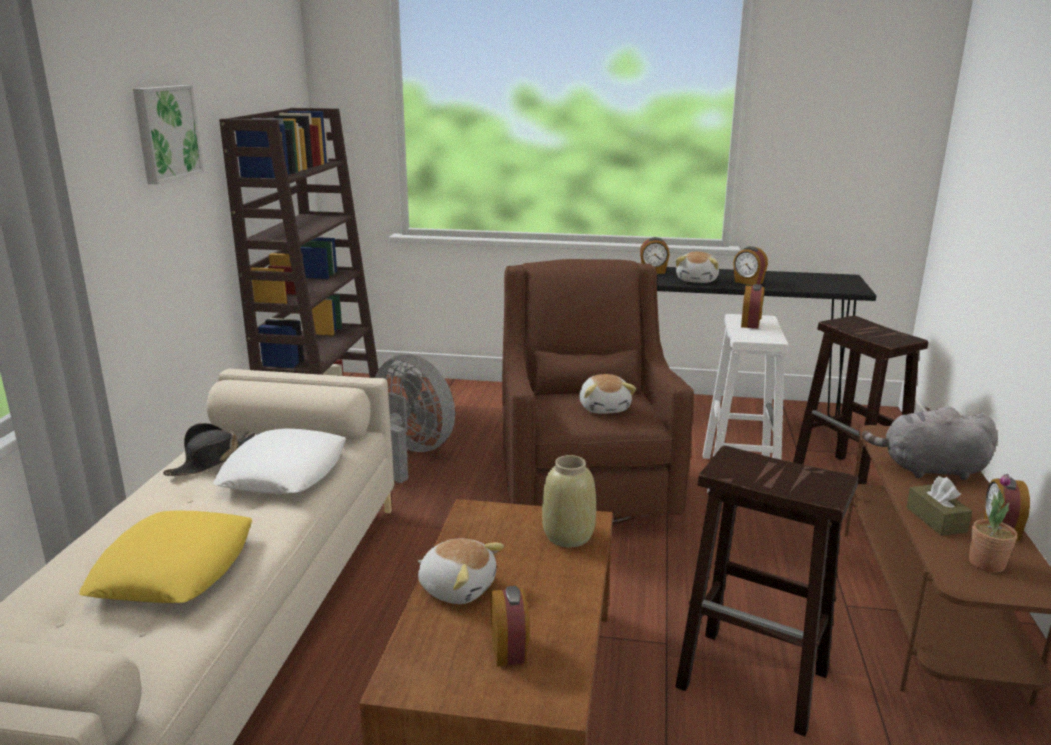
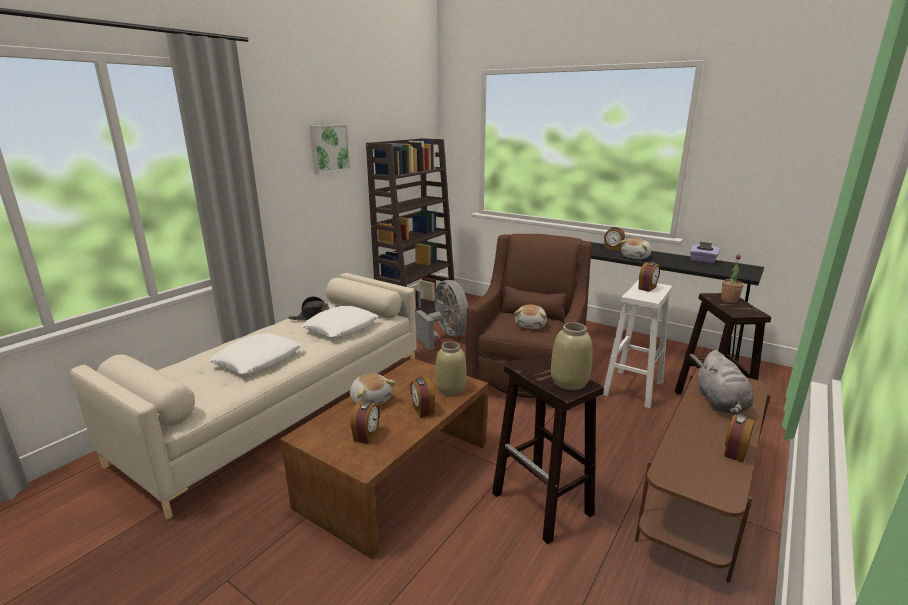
camera: 25 degrees right, 0 degrees up
(174, 568) = (257, 360): yellow pillow -> white pillow
(748, 282) = (670, 262): alarm clock -> alarm clock (422, 410)
(783, 275) = (702, 261): none -> purple tissue box
(813, 481) = (569, 382): none -> beige vase
(929, 469) = (721, 403): grey plush toy -> grey plush toy turned 120 degrees counterclockwise
(936, 519) = (691, 434): brown tissue box -> none
(986, 563) = (699, 469): potted plant -> potted plant (729, 300)

